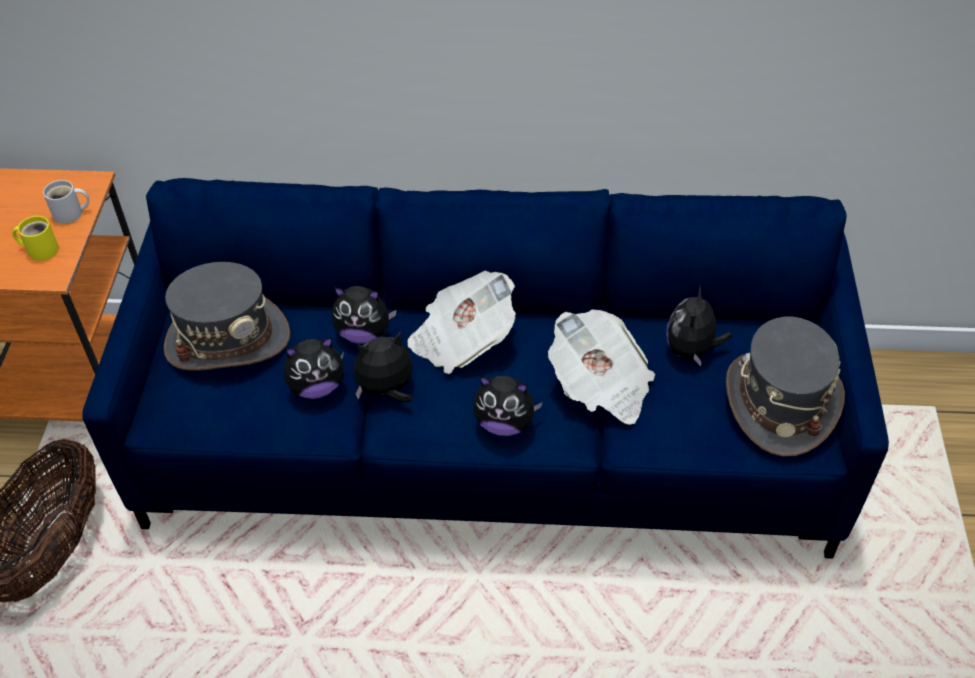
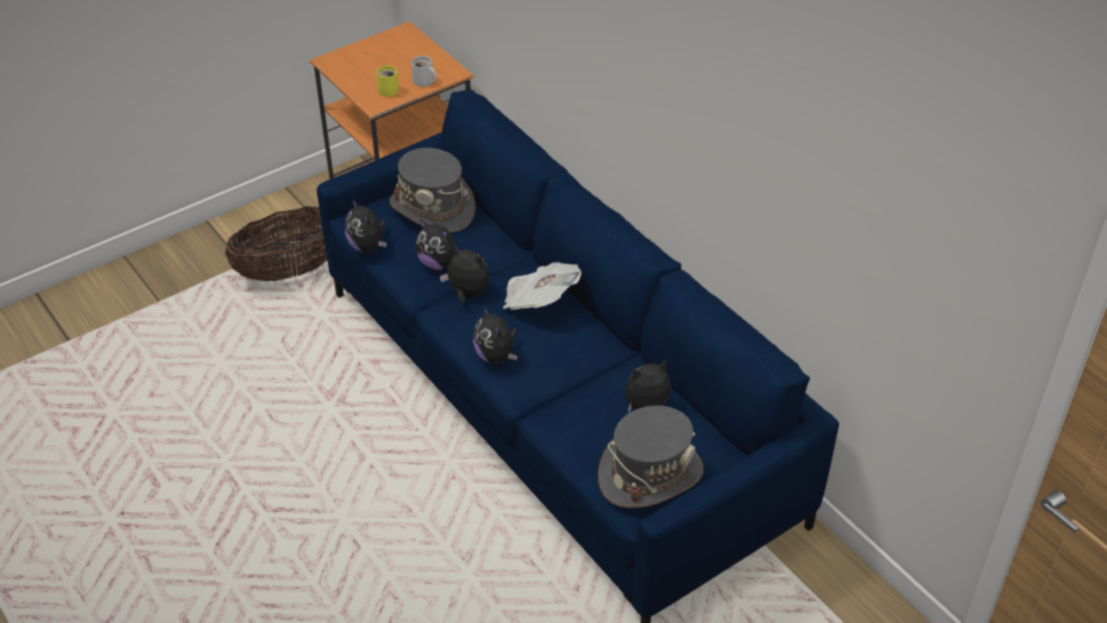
camera: 50 degrees right, 5 degrees down
(364, 333) = (500, 258): plush toy -> plush toy (368, 246)
(601, 385) = (571, 381): newspaper -> none

